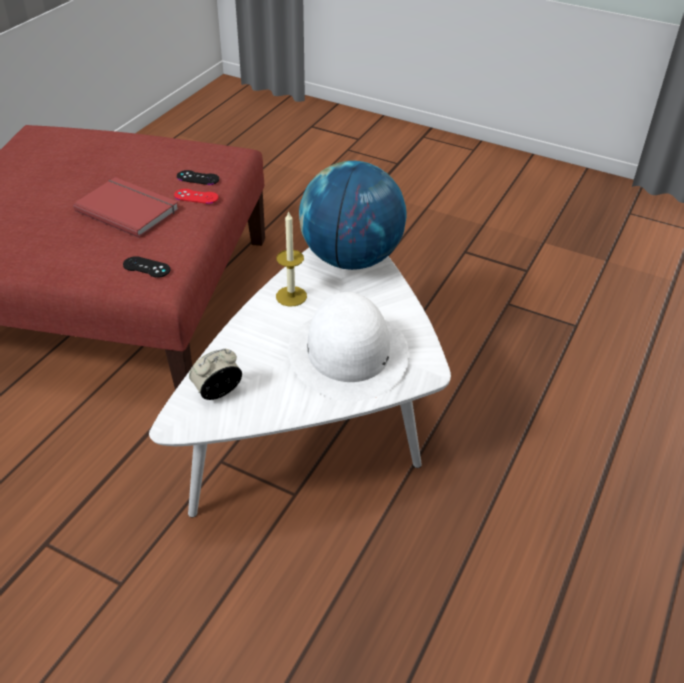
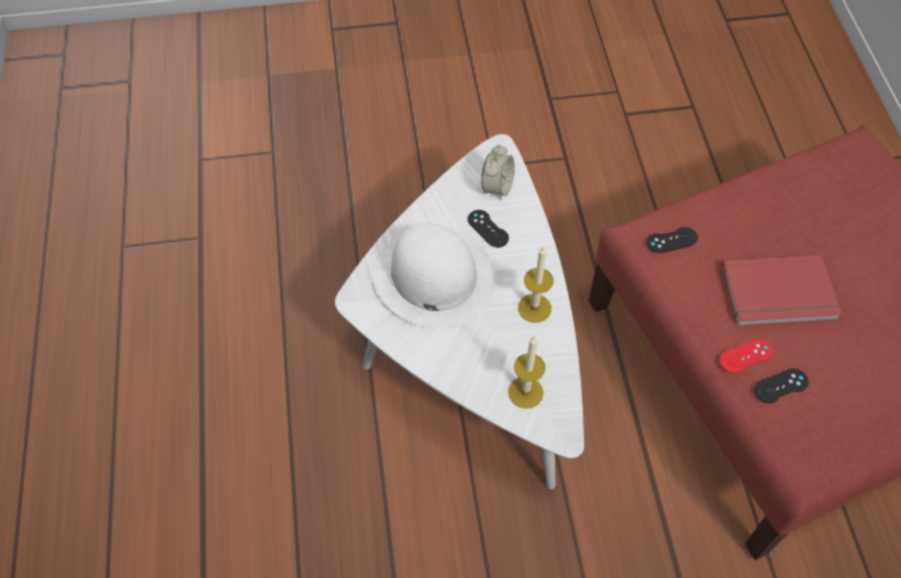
camera: 145 degrees right, 15 degrees up
(265, 364) = (488, 229): none -> black game controller
(351, 259) = (525, 392): globe -> candle

